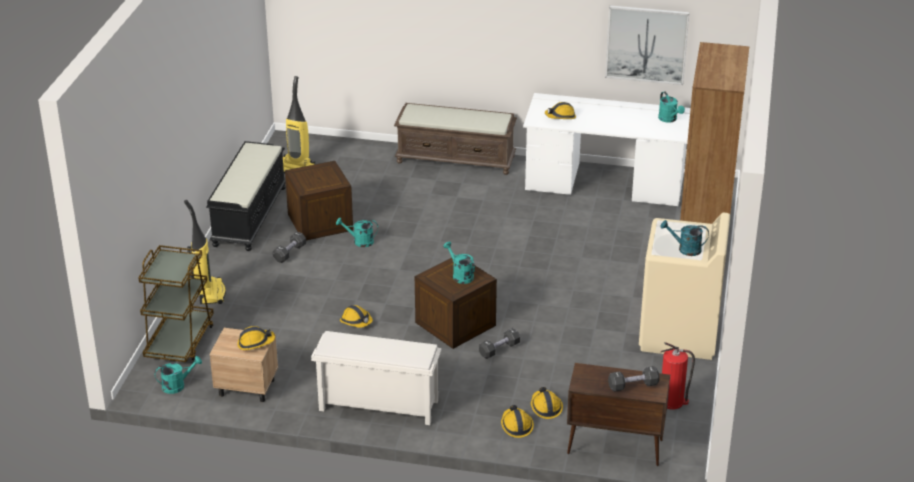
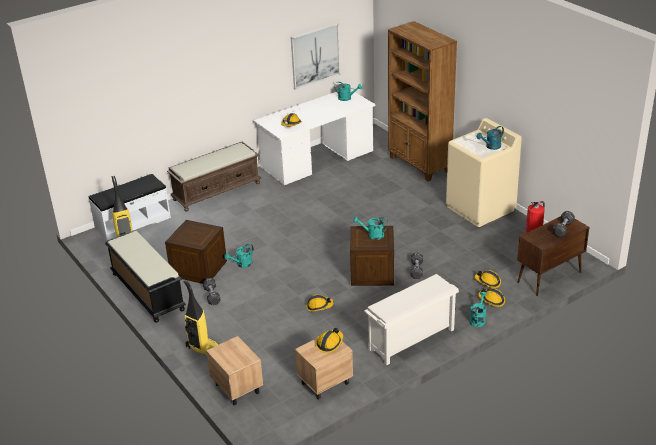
camera: 45 degrees left, 0 degrees up
(177, 385) = (282, 412): turquoise watering can -> turquoise watering can (478, 319)
(180, 341) = (237, 388): brown cart -> beige nightstand
(338, 147) = (132, 222): none -> white bench

